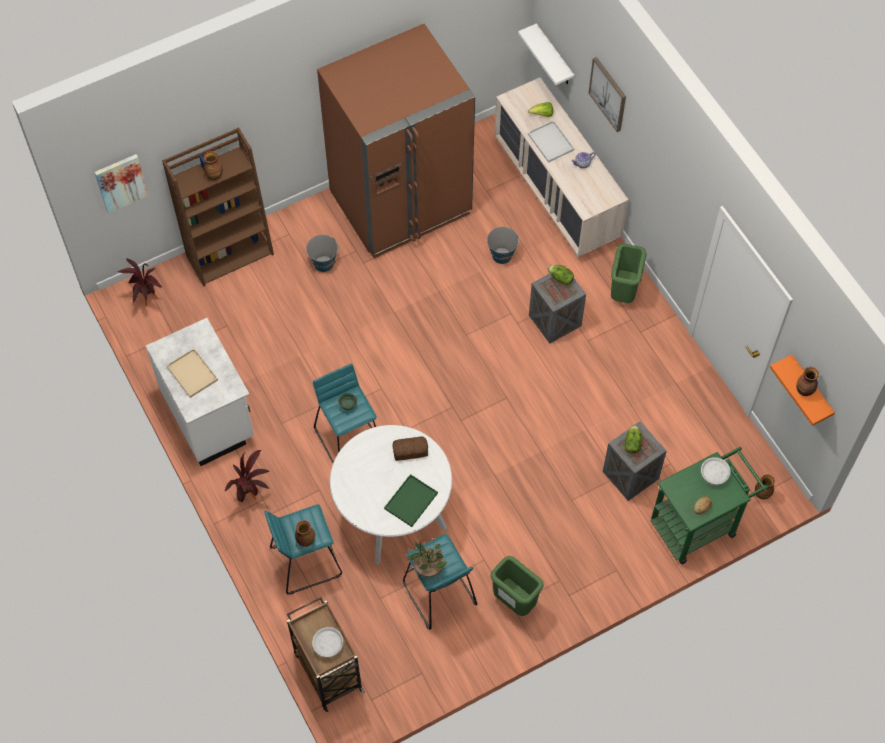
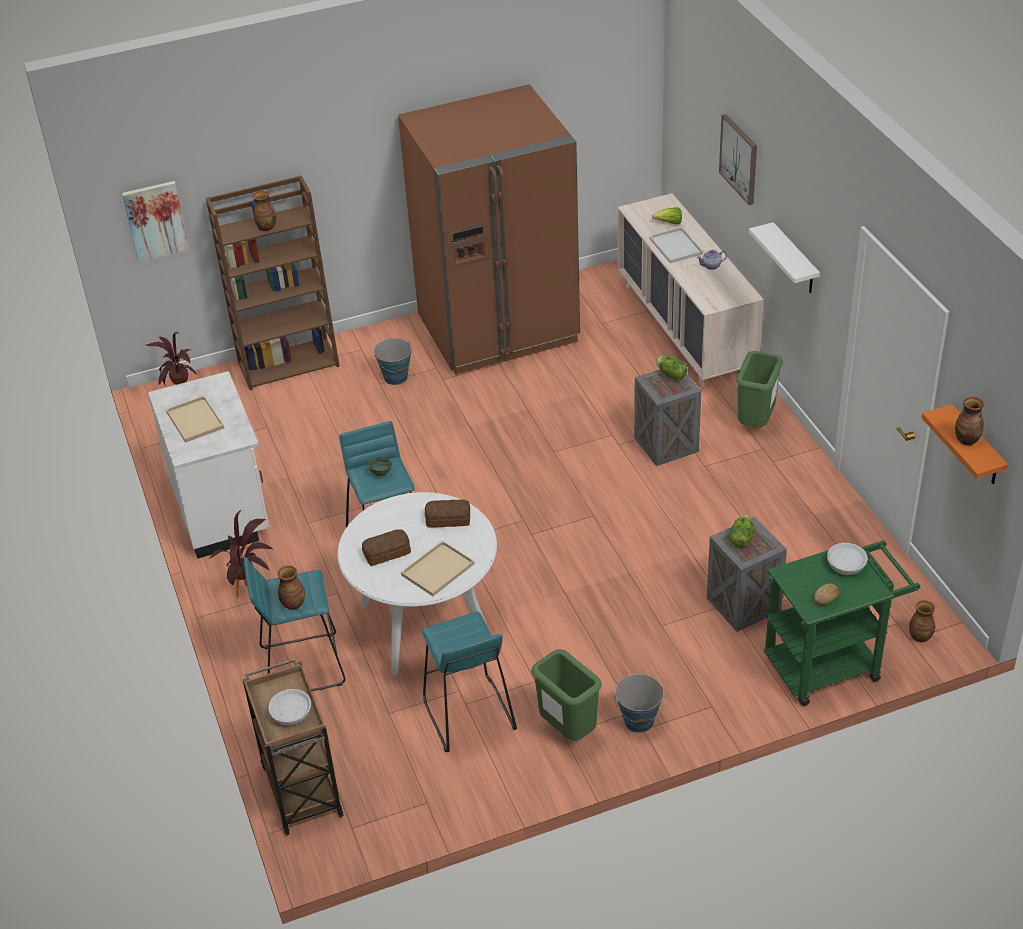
camera: 10 degrees right, 20 degrees down
(369, 488) = (387, 553): none -> bread
(410, 502) = (437, 570): green tray -> beige tray
(428, 567) = (446, 644): potted plant -> none
(502, 255) = (610, 381): bucket -> bucket (639, 721)
(554, 56) = (686, 154): white shelf -> white shelf (795, 260)

